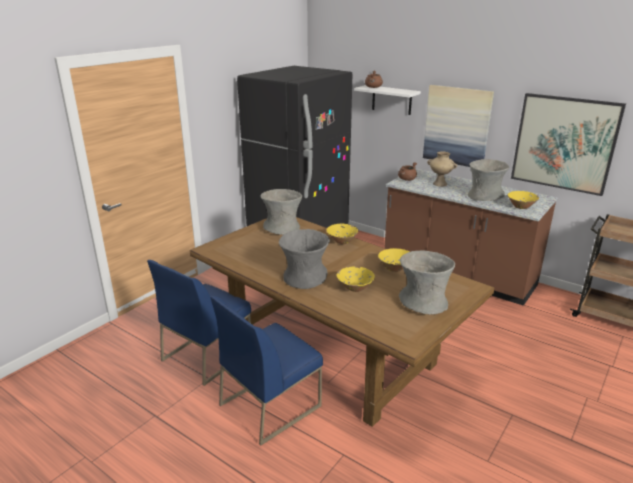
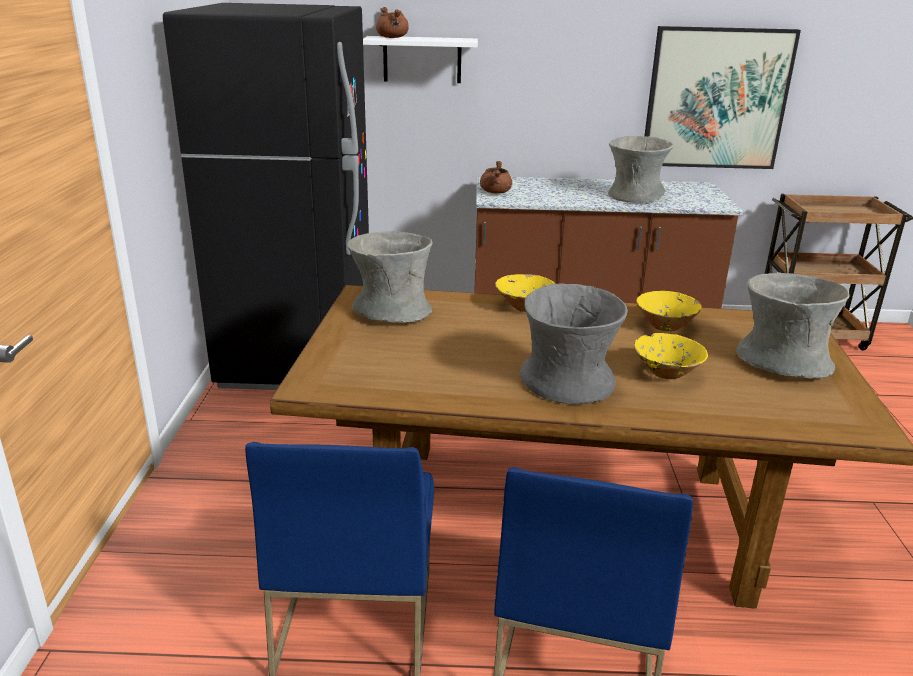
camera: 35 degrees left, 0 degrees up
(440, 184) = (551, 190): beige vase -> none
(457, 126) = (546, 93): picture -> none
(521, 207) = (698, 200): yellow bowl -> none

